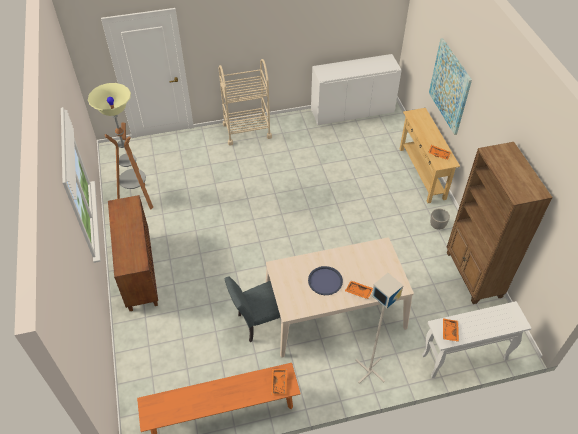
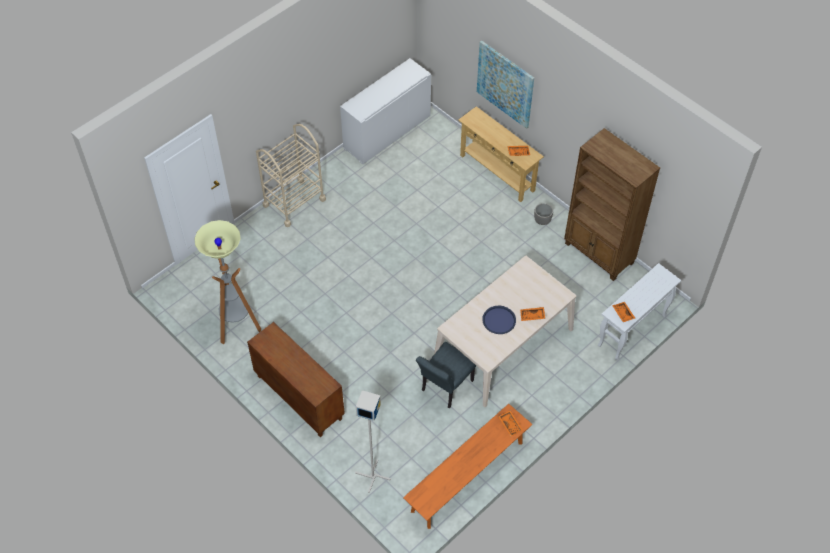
camera: 30 degrees left, 5 degrees up
(370, 370) = (564, 379): grey floor lamp -> grey floor lamp (373, 475)

